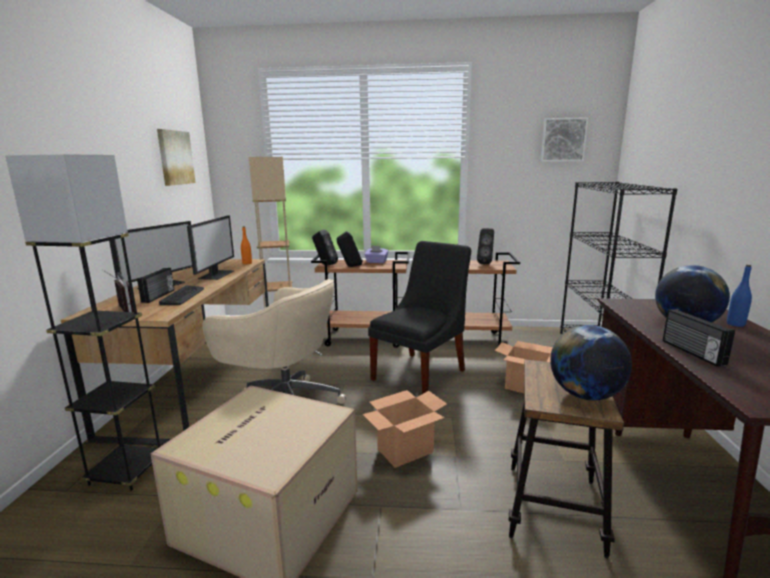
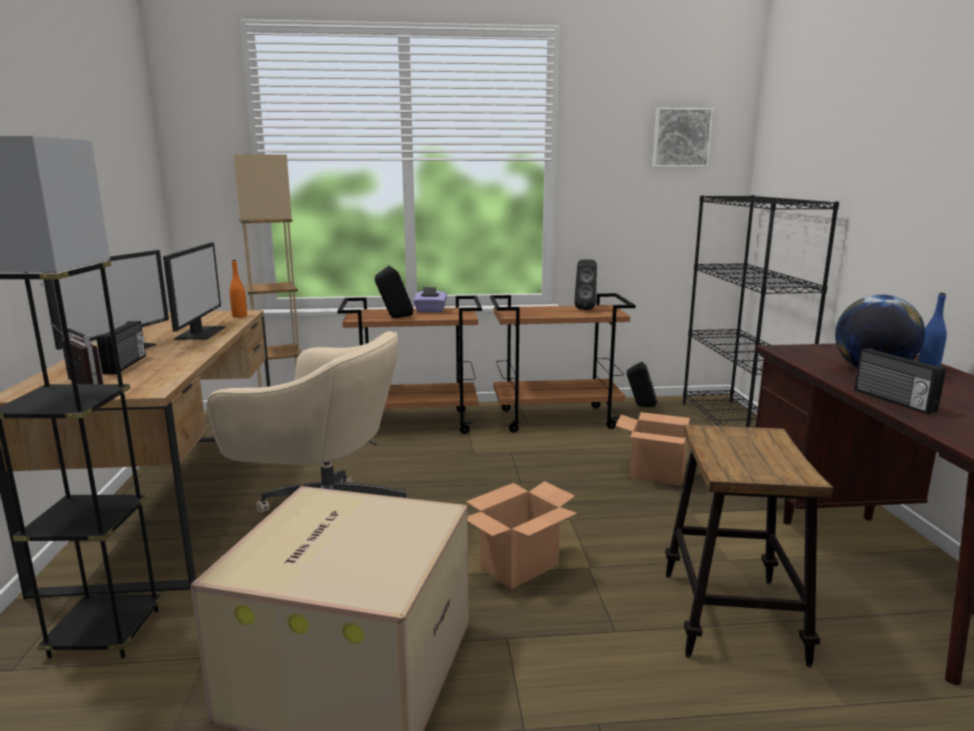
camera: 10 degrees left, 0 degrees up
(175, 157) = (117, 153): picture -> none
(183, 296) = (166, 363): keyboard -> none
(325, 264) = (355, 316): black speaker -> black speaker (640, 406)
(421, 373) = (511, 465): black chair -> none
(585, 395) = (775, 461): globe -> none

